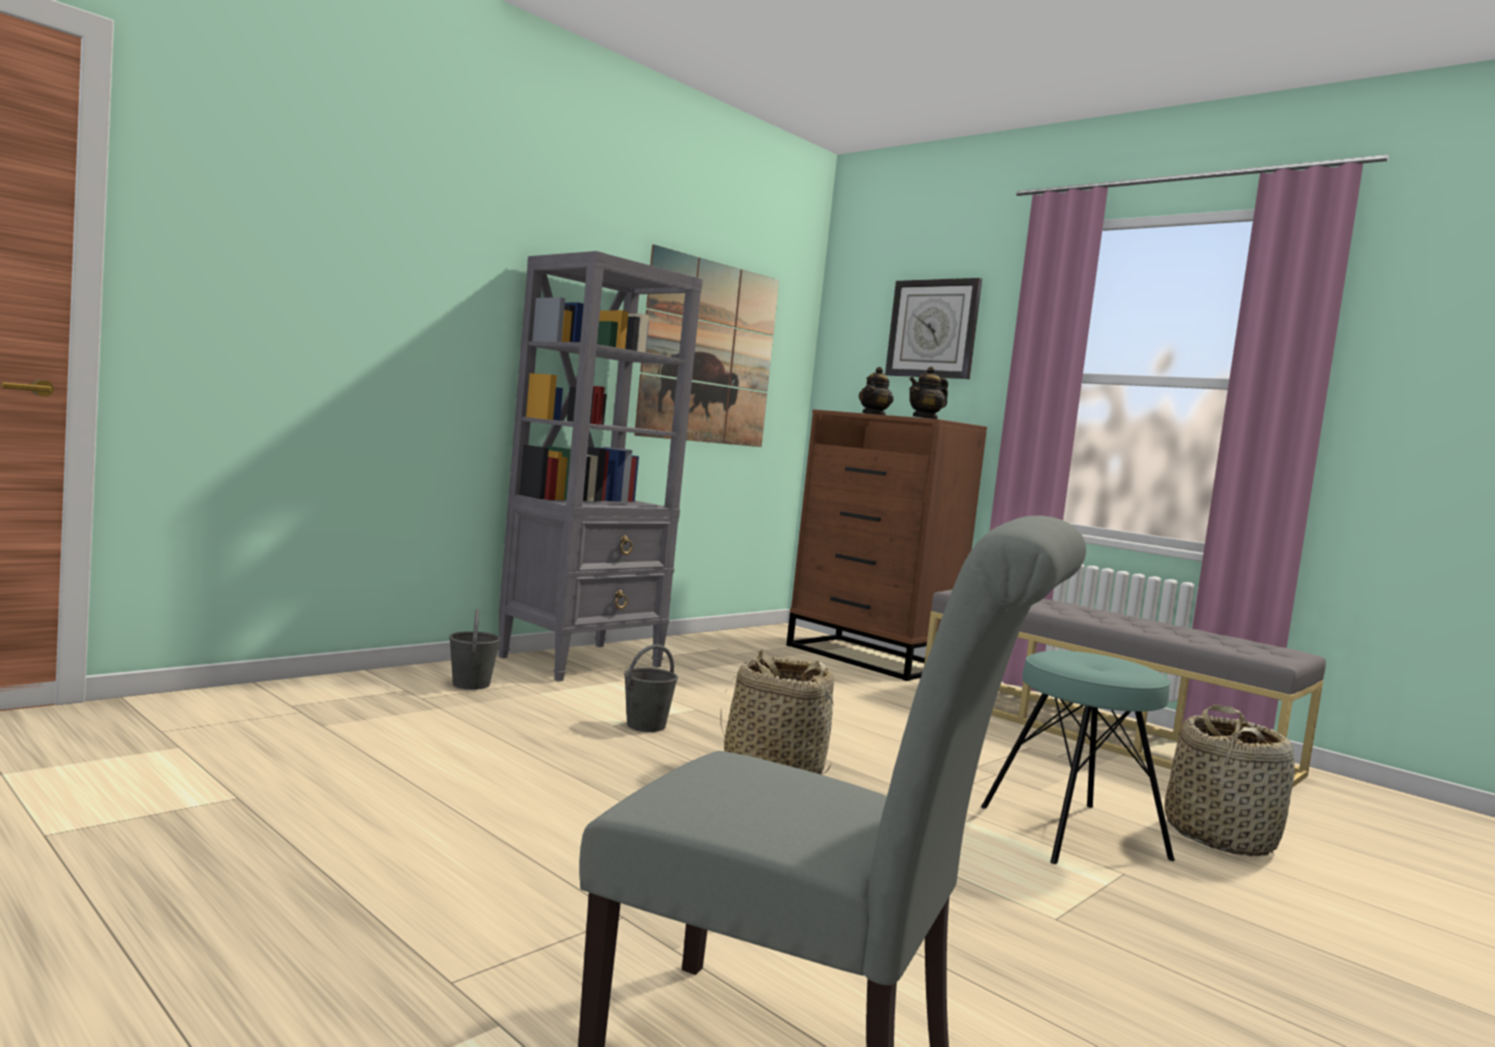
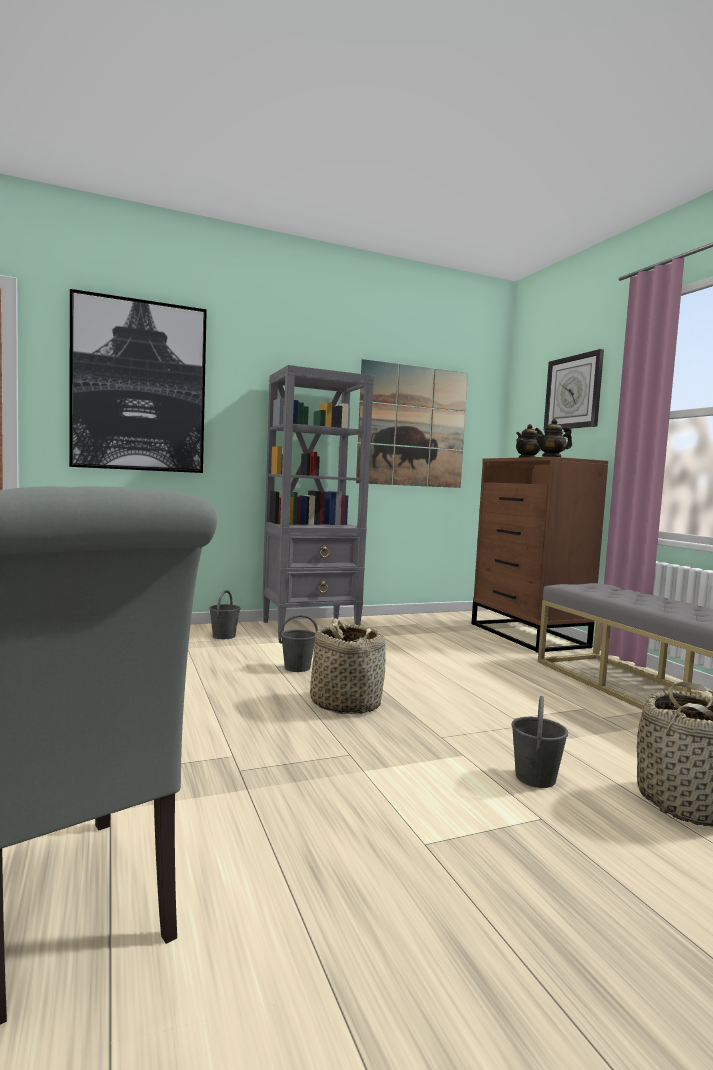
camera: 25 degrees right, 0 degrees up
(325, 253) = (139, 386): none -> picture
(1072, 832) = (535, 778): turquoise stool -> grey bucket

